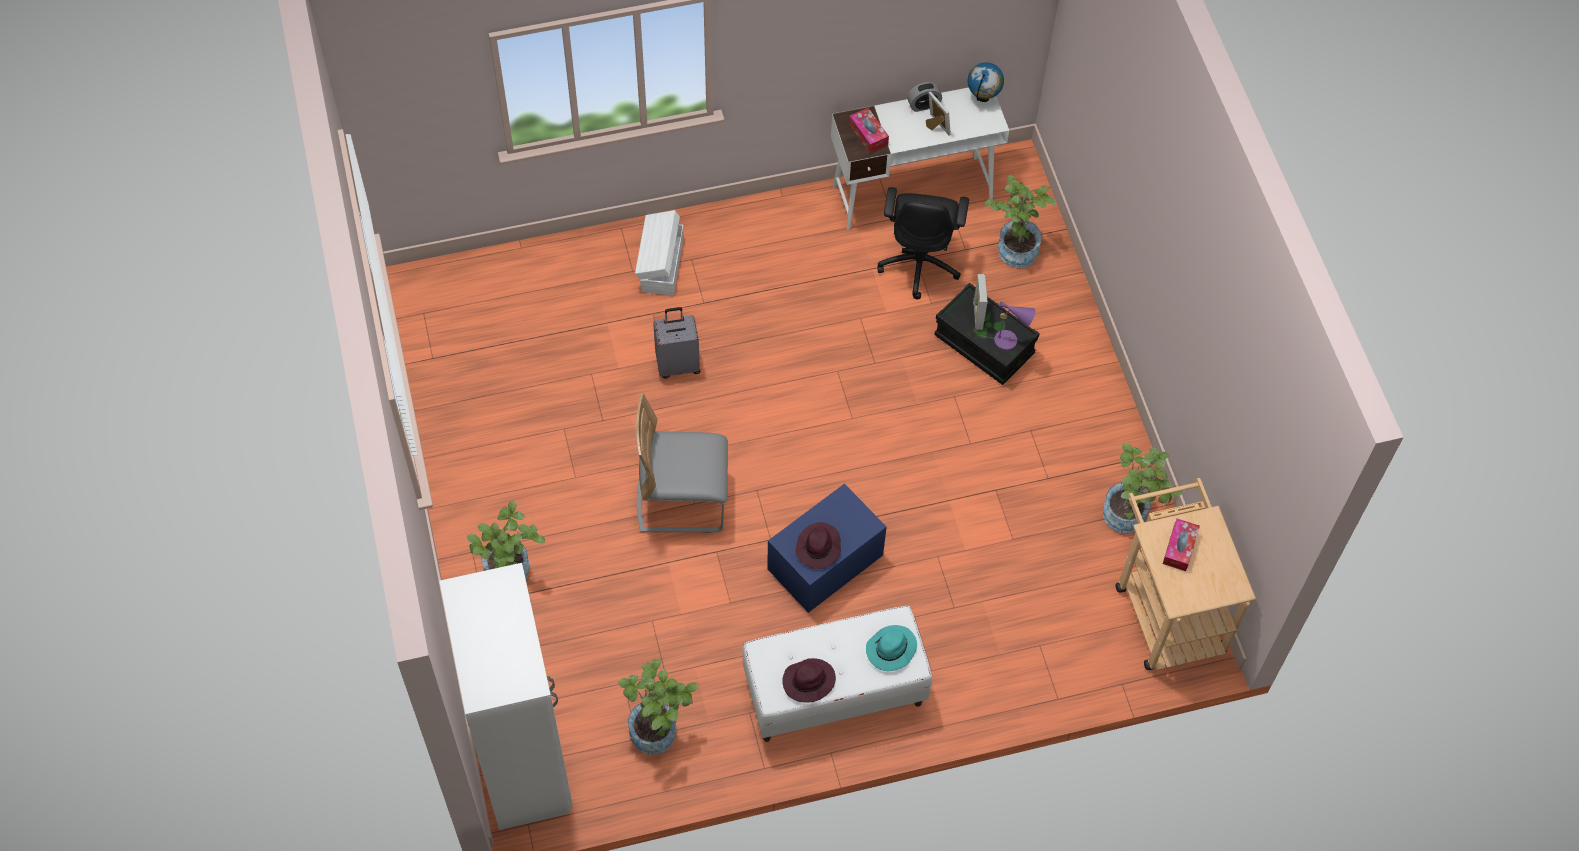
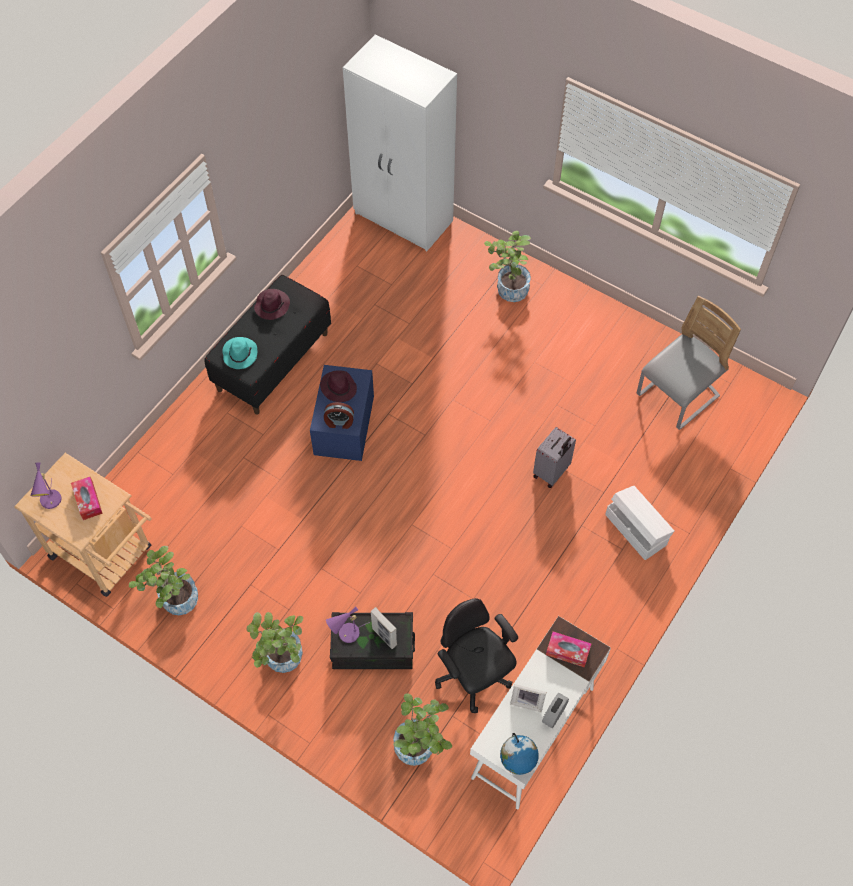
camera: 140 degrees right, 0 degrees up
(659, 729) = (349, 277): potted plant -> potted plant (282, 661)
(682, 500) = (461, 396): grey chair -> grey chair (677, 396)
(834, 692) = (273, 361): white bench -> black bench
(850, 511) = (339, 422): none -> alarm clock
(1216, 573) = (51, 502): none -> purple table lamp

